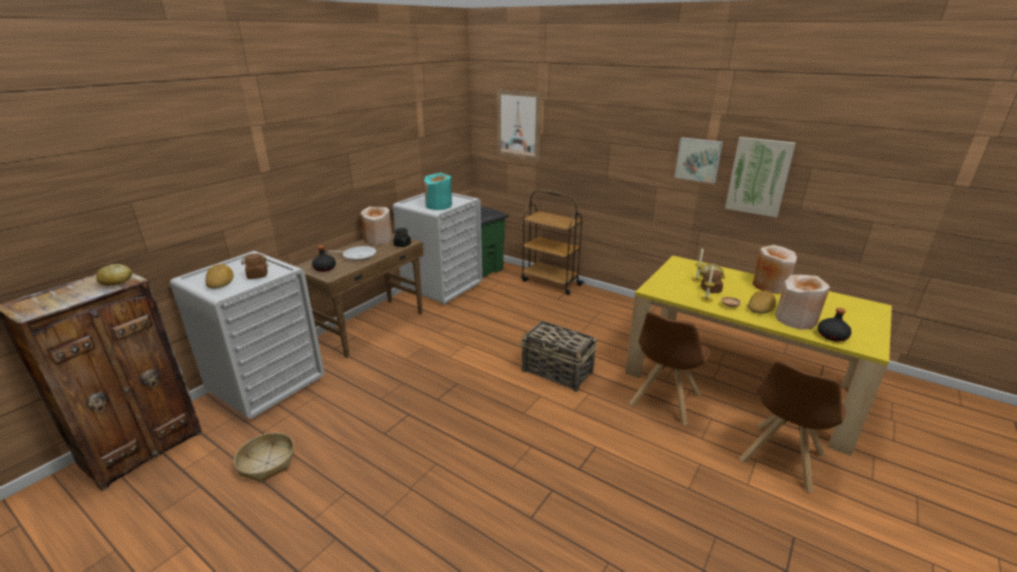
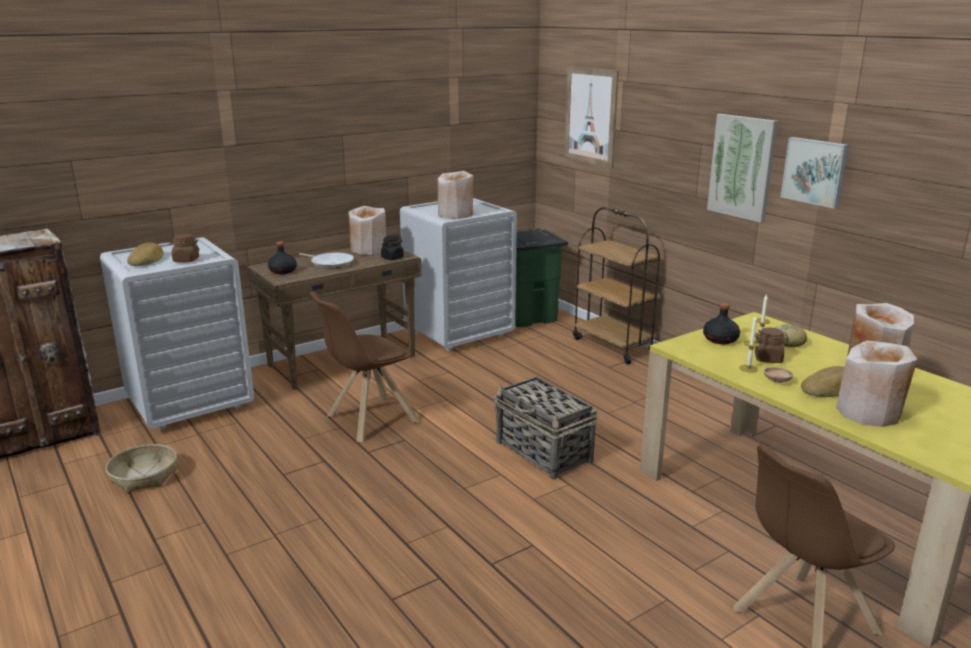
camera: 20 degrees right, 5 degrees down
(116, 281) = (33, 239): bread -> none
(439, 205) = (455, 214): turquoise vase -> beige vase
(664, 401) = (672, 515): brown chair -> brown chair (368, 420)
(759, 176) = (899, 201): picture -> picture (742, 167)
(832, 336) = (908, 441): black bottle -> black bottle (720, 340)

